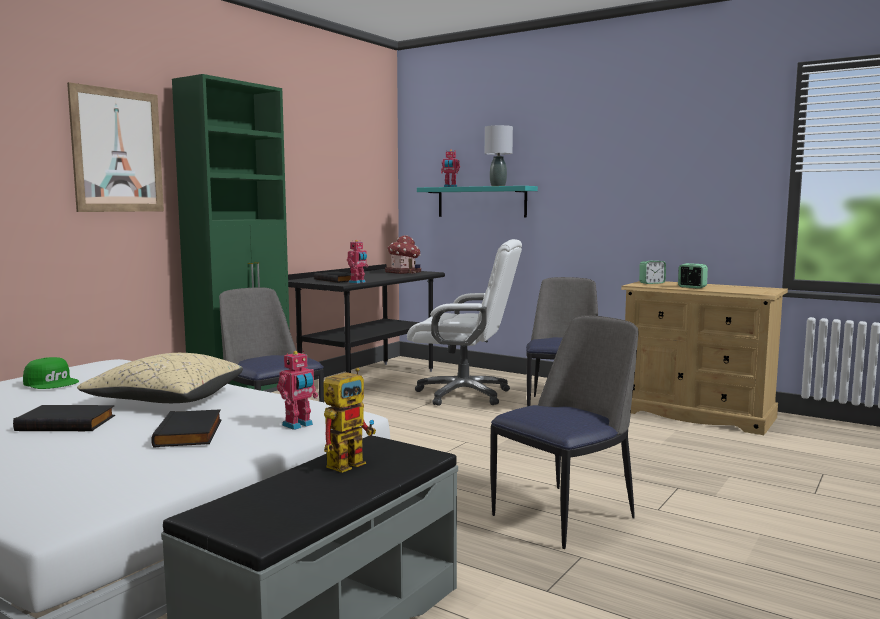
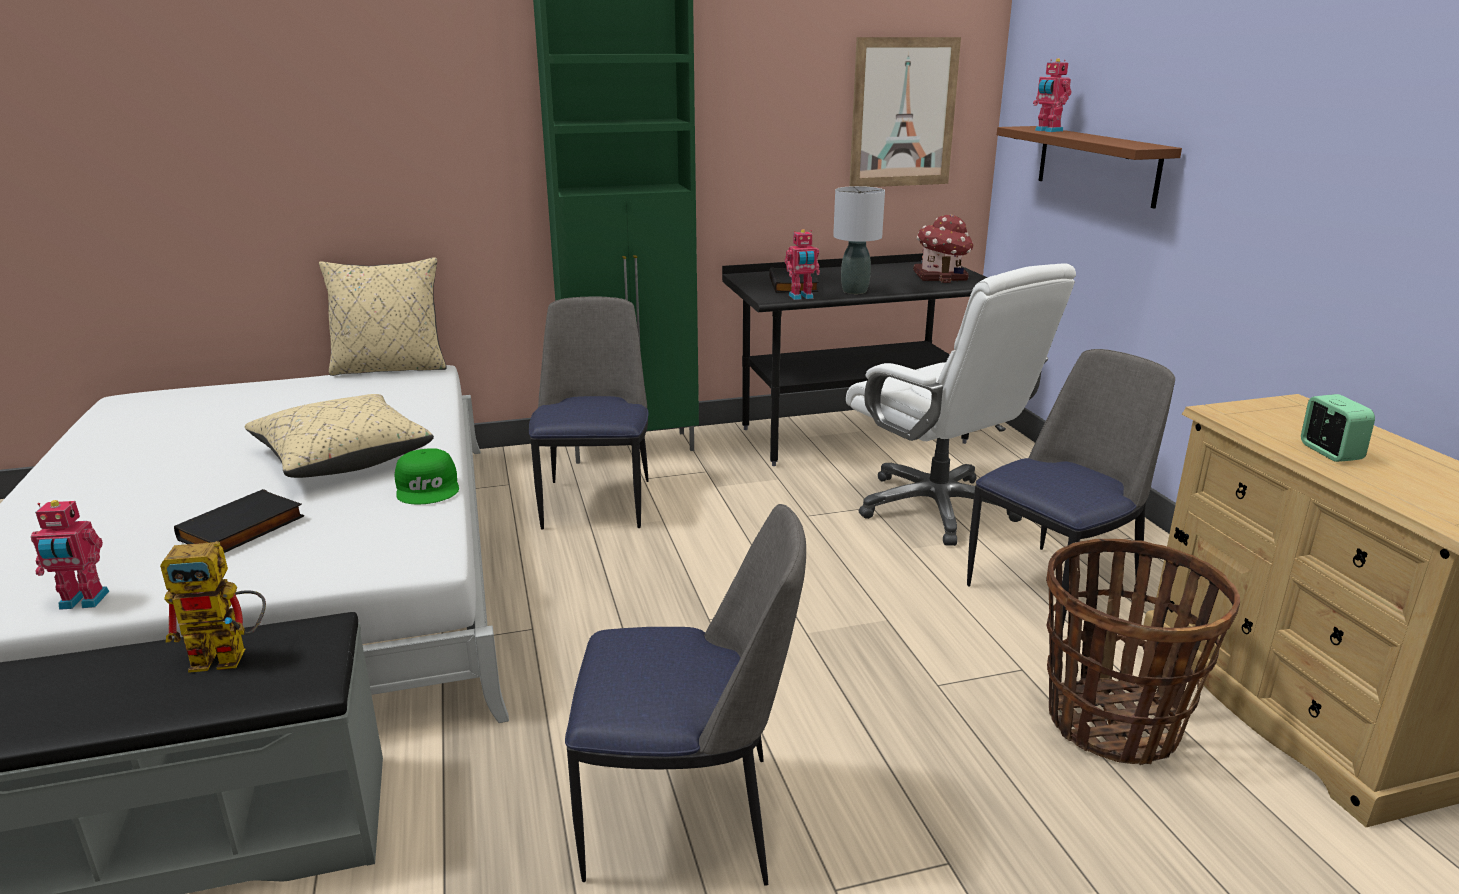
camera: 40 degrees right, 15 degrees up
(52, 382) = (314, 396): green cap -> green cap (428, 487)
(68, 423) = (202, 470): black book -> none
(75, 365) = (390, 368): none -> beige pillow
(117, 151) = (456, 94): picture -> picture (903, 113)
(298, 425) = (343, 557): toy robot -> toy robot (83, 602)
(481, 202) = (1096, 164): turquoise shelf -> brown shelf
(498, 186) = (1112, 140): grey table lamp -> grey table lamp (855, 291)
(652, 283) = (1278, 412): alarm clock -> none
(654, 435) = (1112, 722): none -> basket

